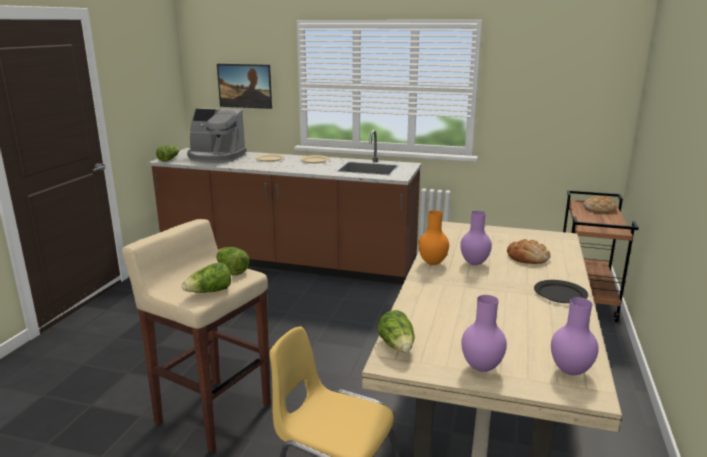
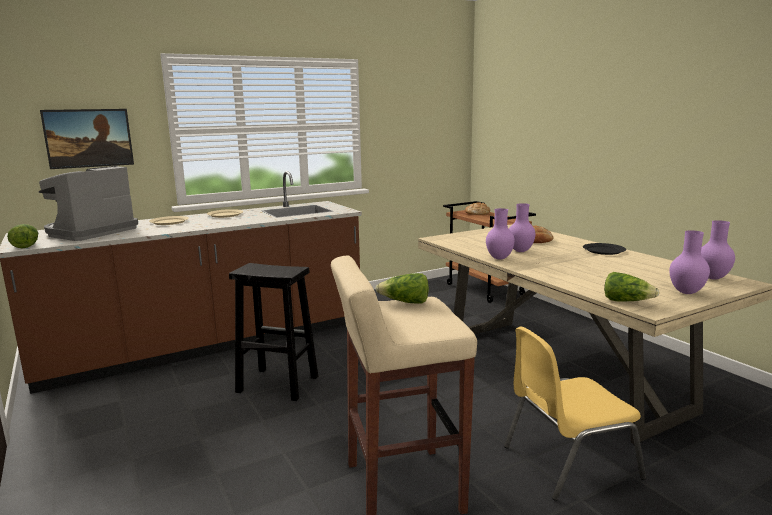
camera: 45 degrees left, 5 degrees down
(209, 292) = (442, 320): lettuce -> none
(216, 157) = (90, 232): coffee machine -> coffee machine turned 150 degrees clockwise
(274, 307) = (276, 384): none -> black stool
(432, 263) = (499, 258): orange vase -> purple vase

